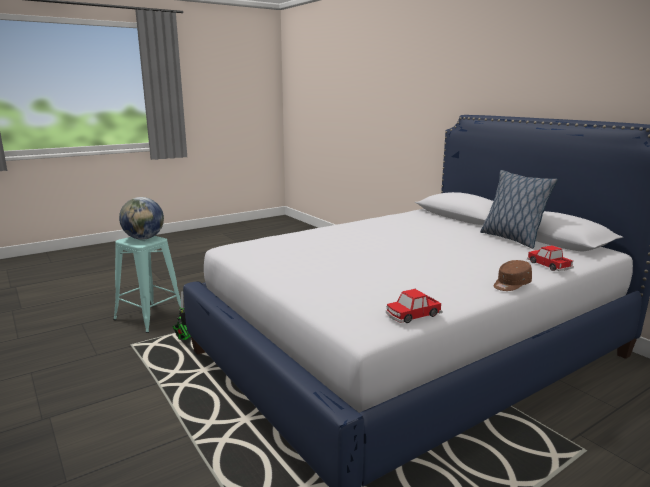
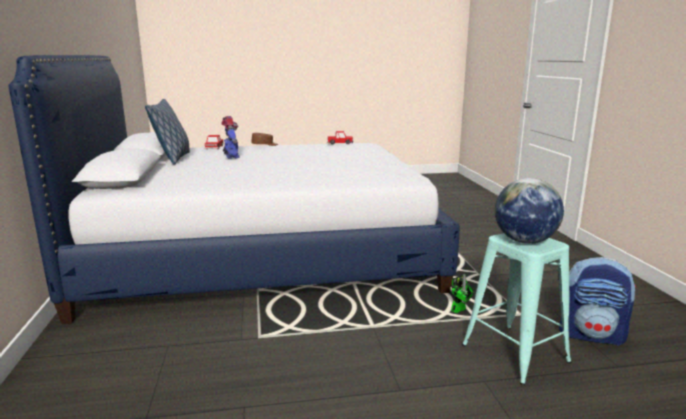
camera: 155 degrees left, 0 degrees up
(80, 340) = (591, 335): none -> backpack
(470, 251) = (231, 156): none -> toy robot

